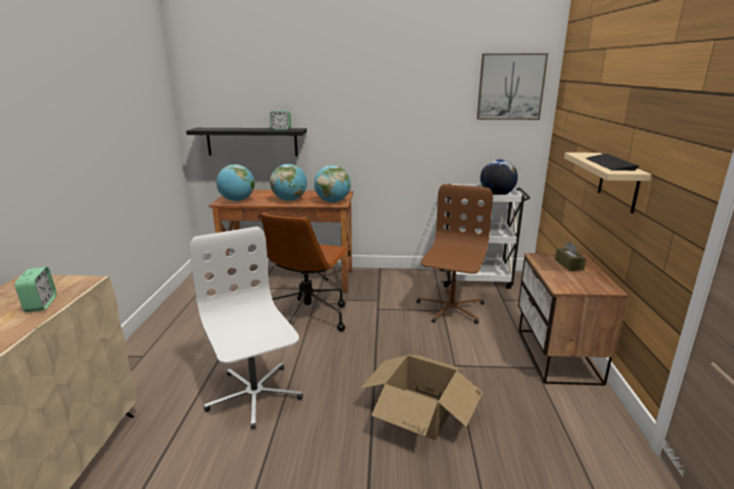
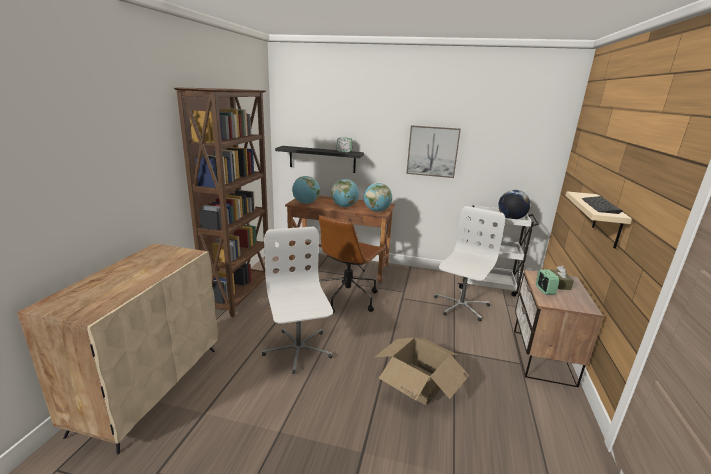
camera: 10 degrees right, 0 degrees up
(41, 304) = (163, 266): alarm clock -> alarm clock (544, 290)
(160, 333) = (240, 294): none -> brown bookcase
(450, 308) = (460, 306): brown office chair -> white office chair
(510, 87) = (532, 131): picture -> picture (432, 151)

